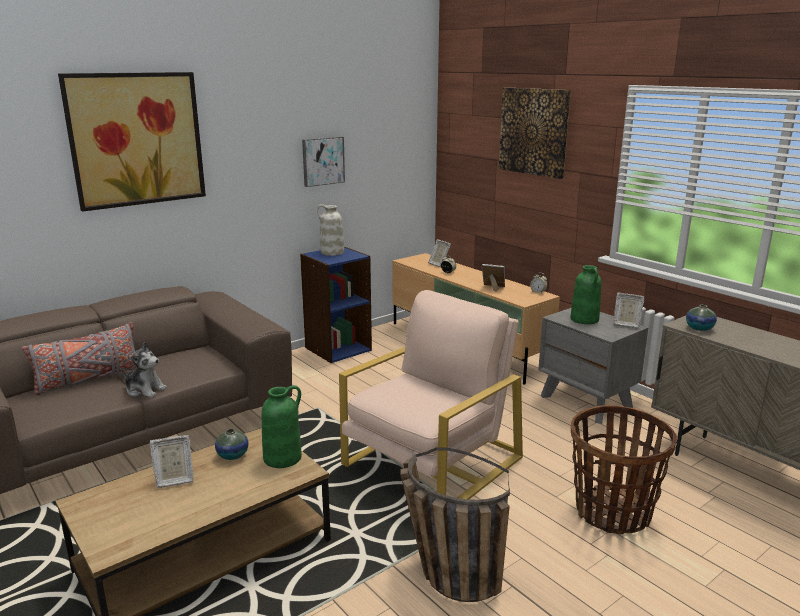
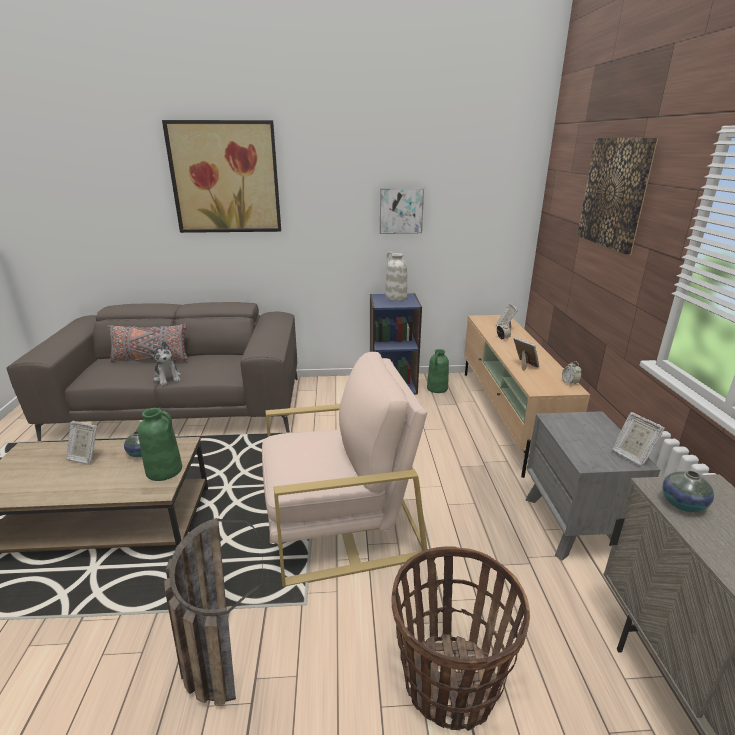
camera: 35 degrees right, 5 degrees up
(585, 319) = (583, 432): green vase -> green vase (437, 388)

